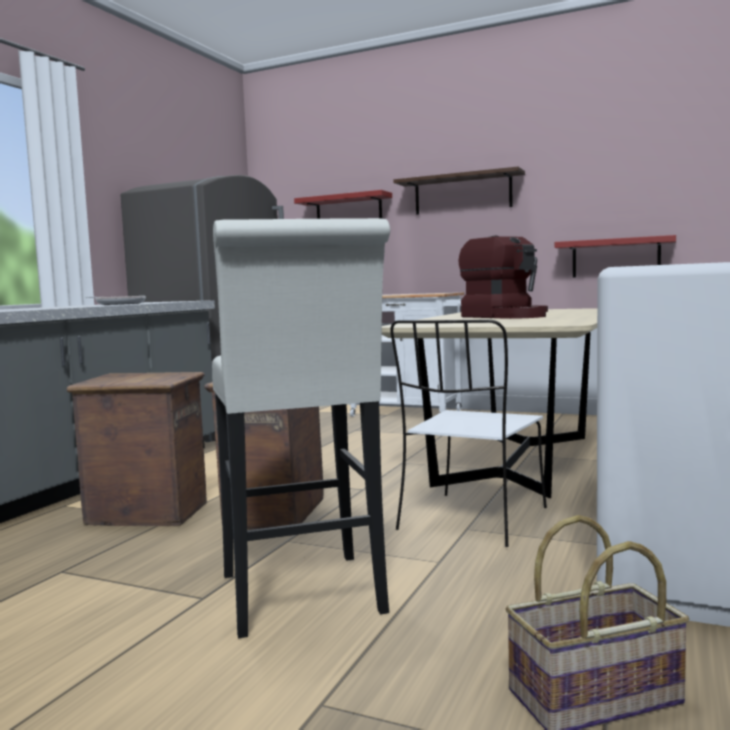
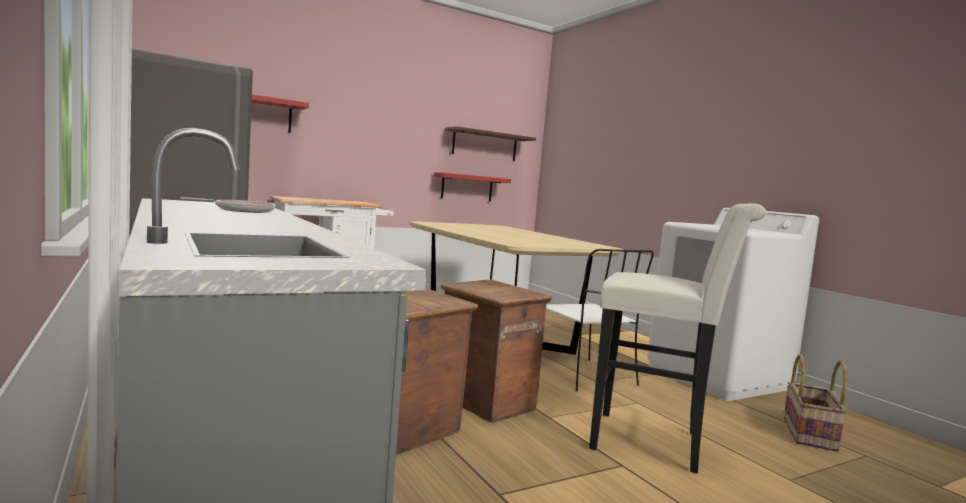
camera: 55 degrees left, 0 degrees up
(462, 194) = (367, 120): shelf -> shelf (484, 145)
(506, 316) = (505, 234): coffee machine -> none

